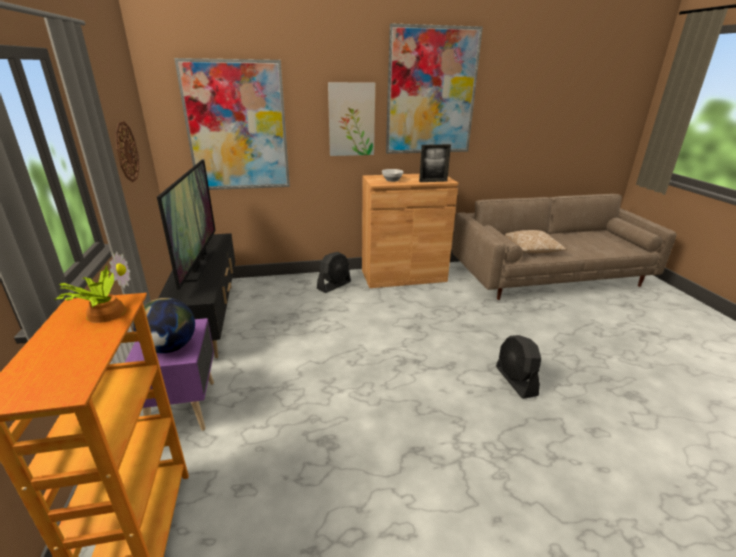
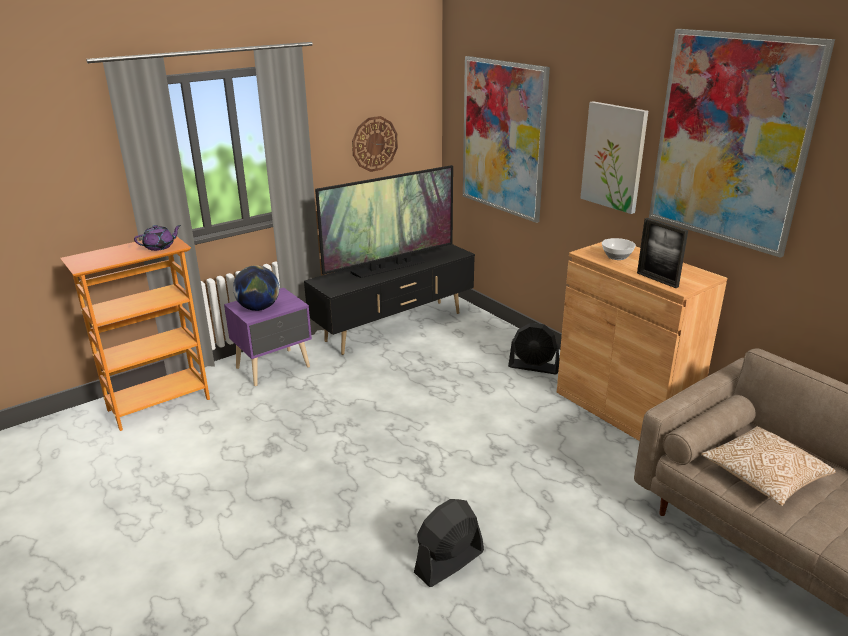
camera: 65 degrees right, 0 degrees up
(105, 312) = (160, 247): potted plant -> purple teapot

